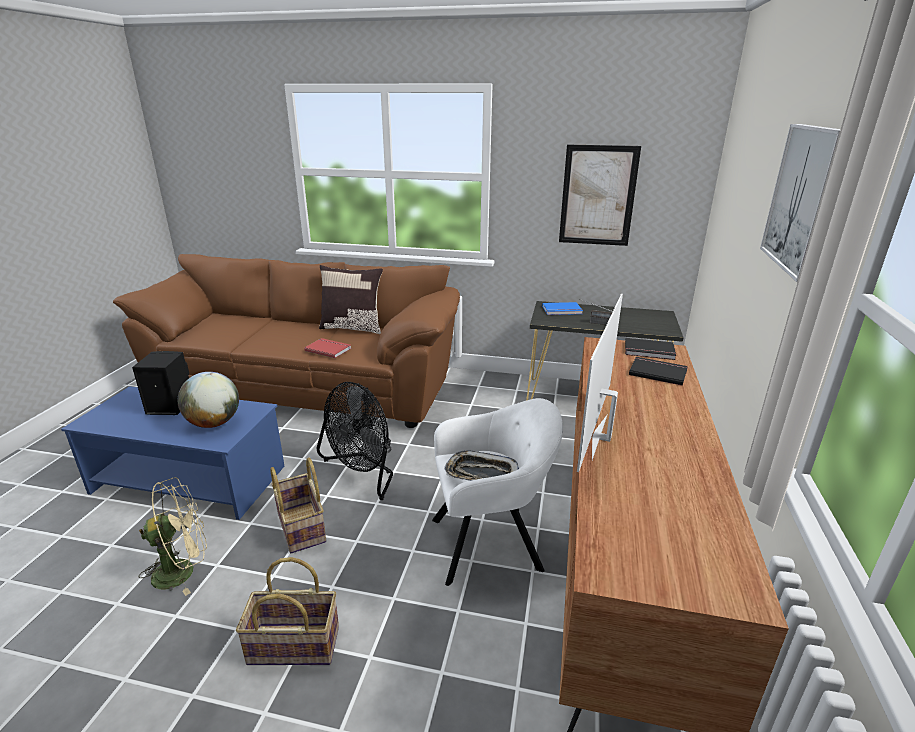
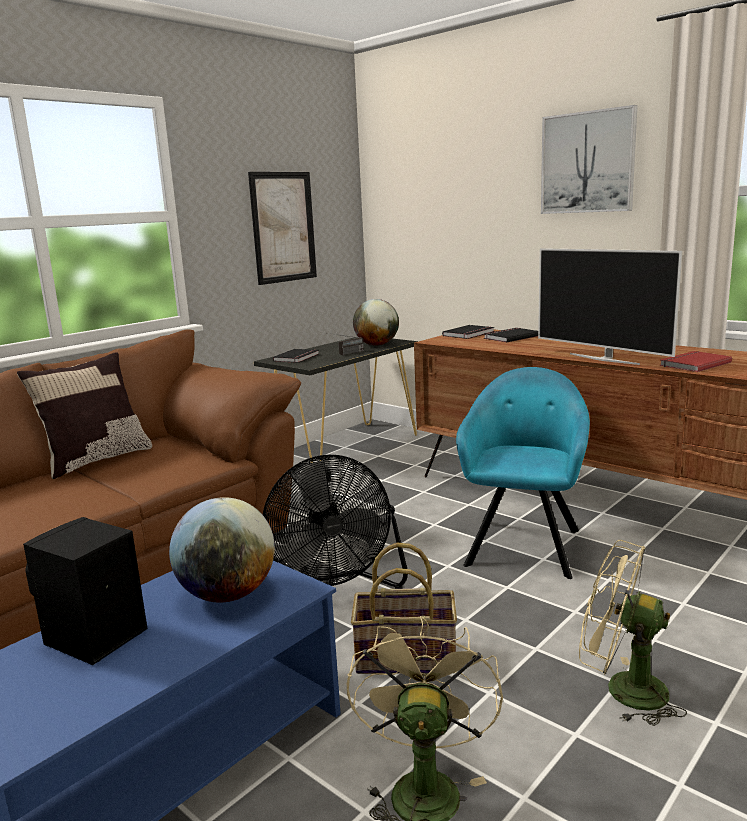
camera: 60 degrees left, 10 degrees down
(293, 646) = (622, 690): basket -> beige fan
(328, 349) = (137, 482): red book -> red book (693, 364)
(481, 474) = (527, 456): tray -> none
(491, 543) = (524, 544): white armchair -> turquoise armchair
(562, 310) = (298, 357): blue book -> black book
(643, 325) = (377, 345): none -> globe

